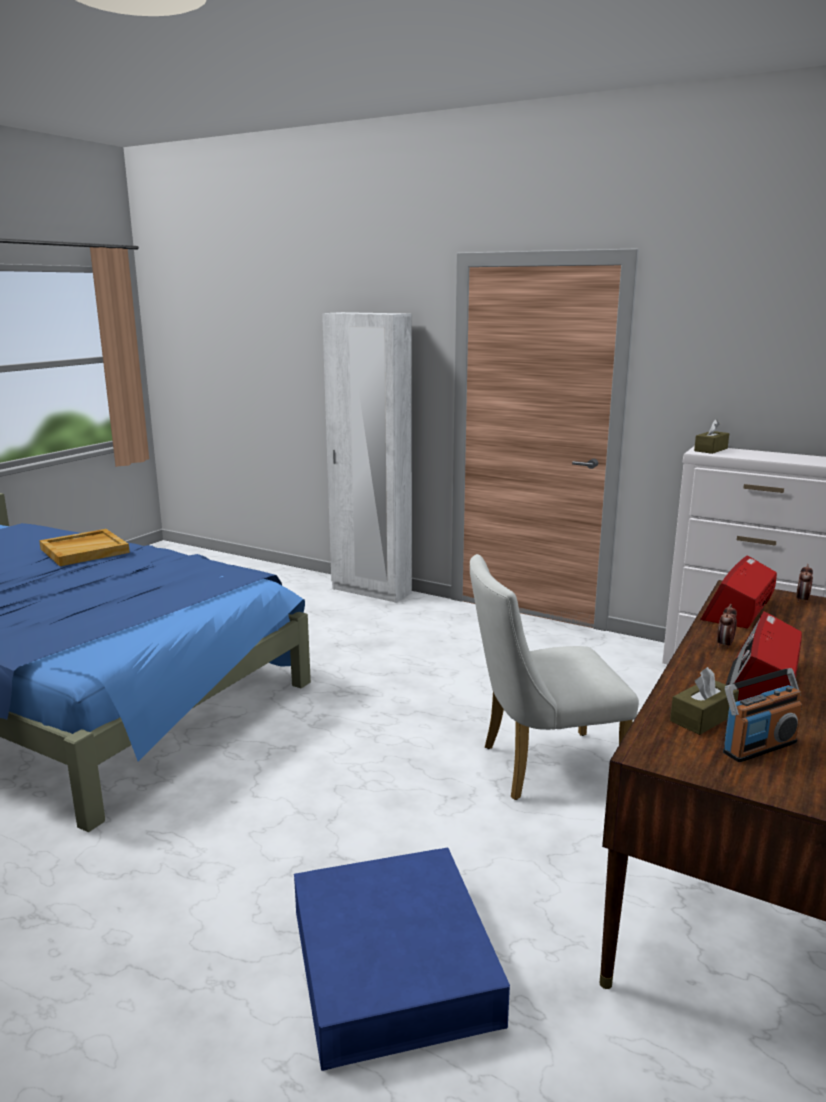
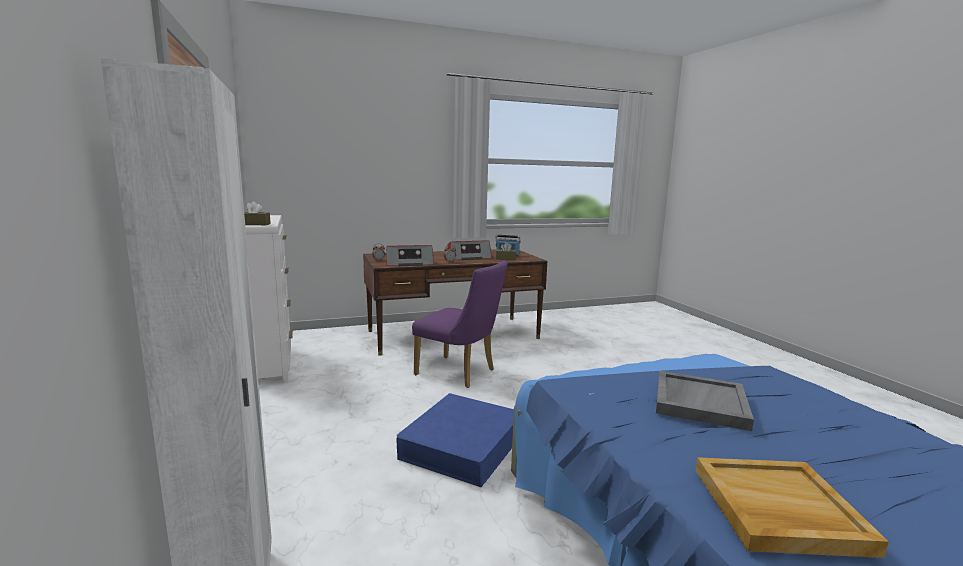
camera: 140 degrees left, 5 degrees down
(123, 588) = (699, 402): none -> grey tray
(392, 964) = (593, 357): blue storage box -> blue storage box (463, 446)
(540, 767) = (460, 373): white chair -> purple chair

